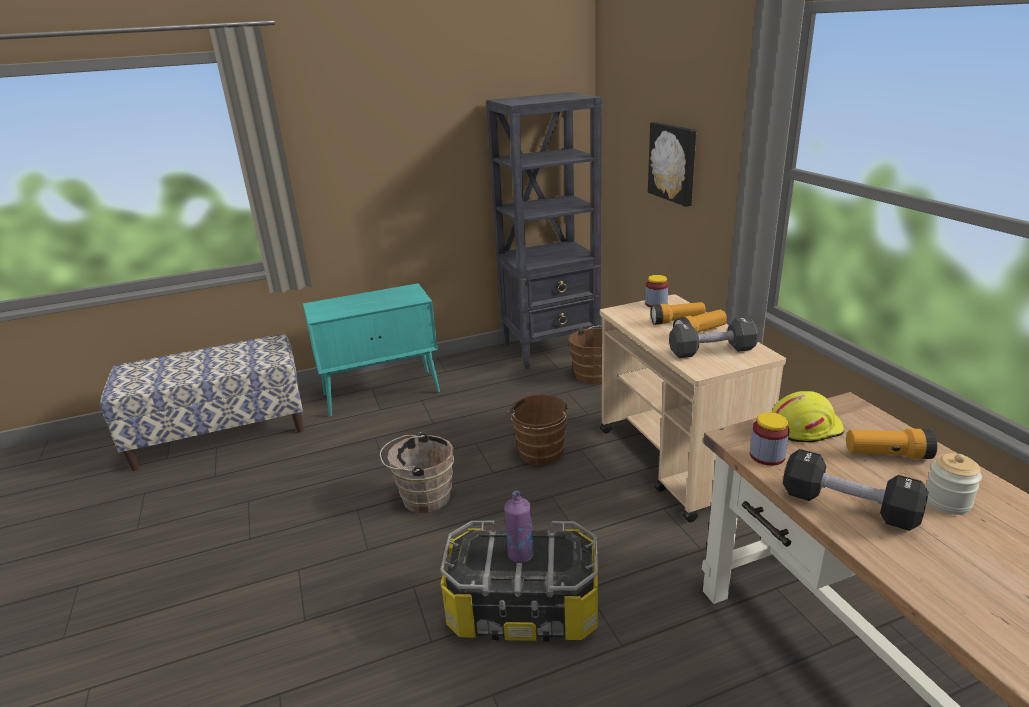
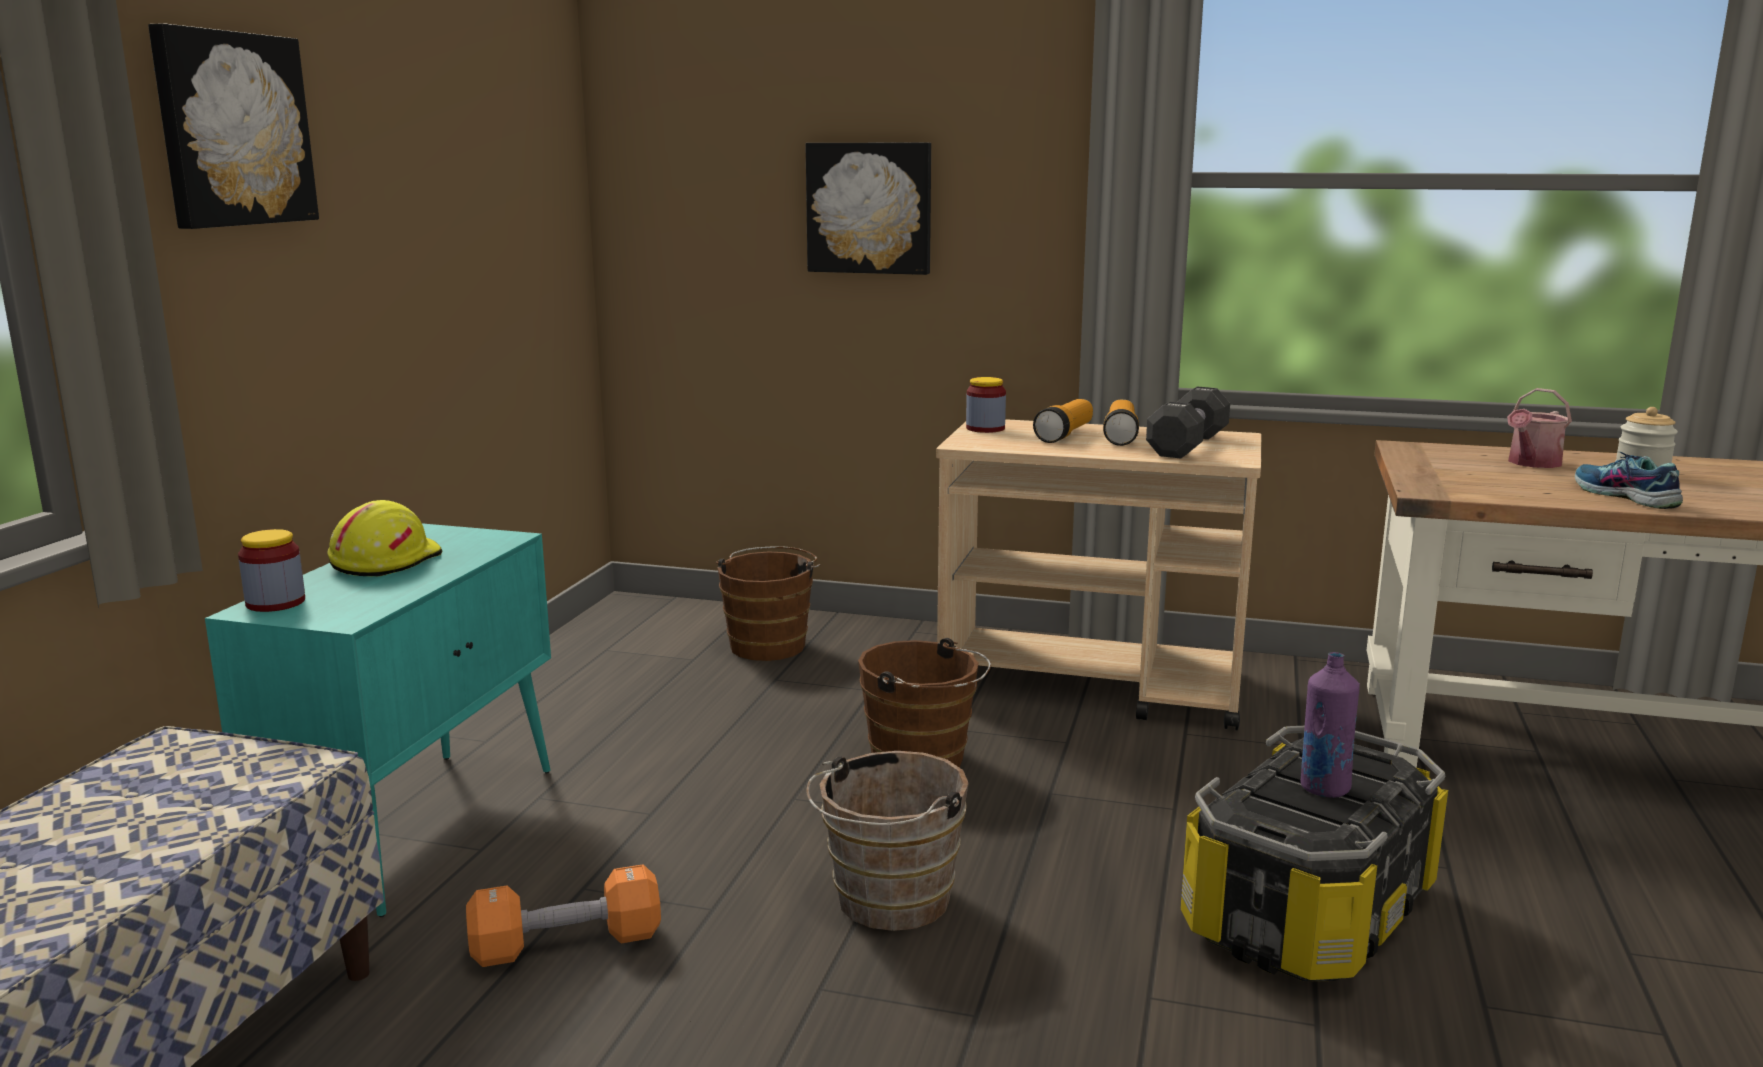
camera: 55 degrees left, 10 degrees down
(342, 452) = (567, 944): none -> orange dumbbell
(348, 131) = (231, 129): none -> picture
(551, 348) = (617, 641): black bookcase -> none
(767, 456) = (1487, 492): jar -> jar (275, 603)
(804, 427) = (1437, 468): yellow hard hat -> yellow hard hat (384, 561)
(848, 506) = (1624, 496): black dumbbell -> shoe
(887, 454) = (1531, 463): flashlight -> watering can

